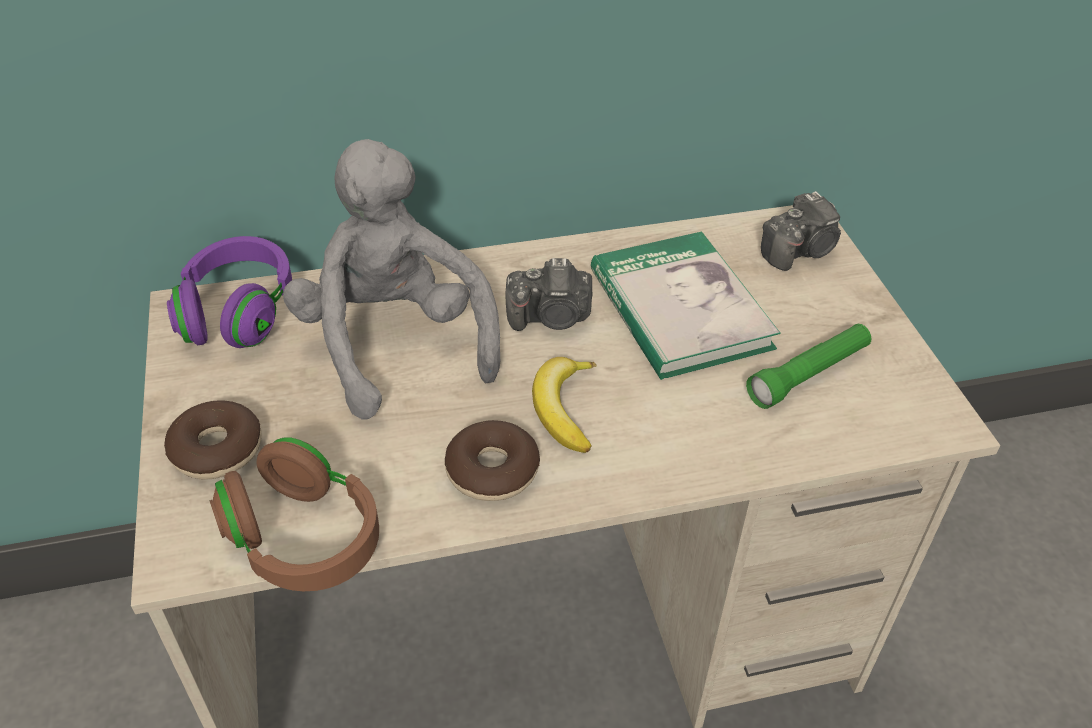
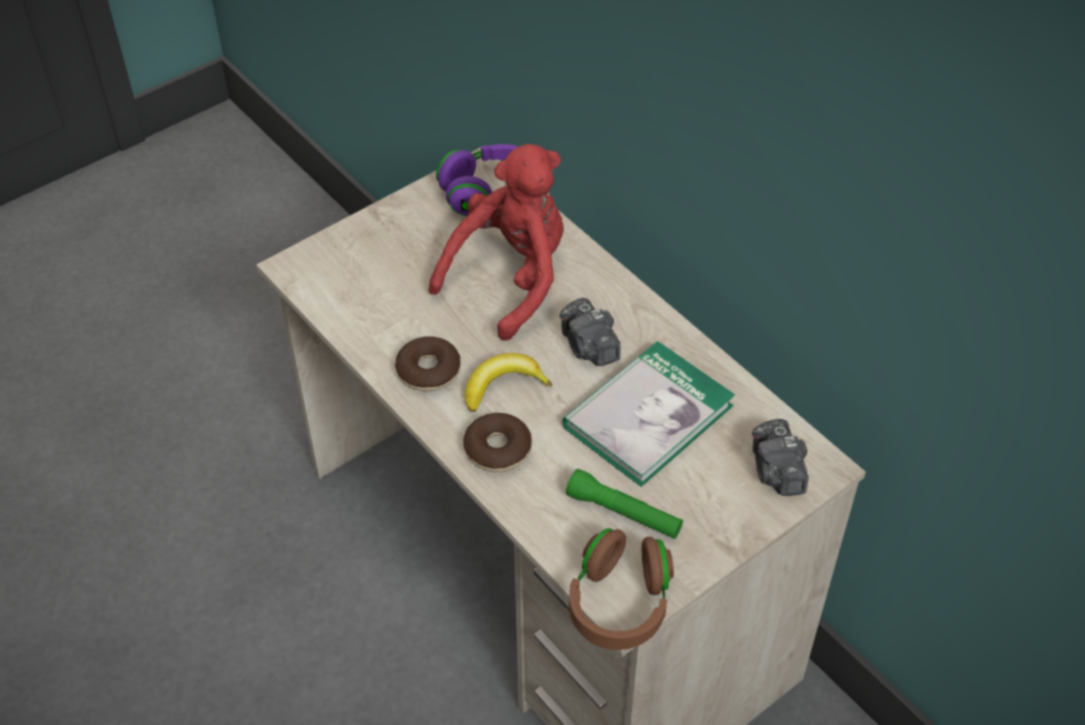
camera: 65 degrees right, 5 degrees up
(217, 450) = (373, 242): donut -> donut (497, 449)
(304, 539) = (331, 310): brown headphones -> brown headphones (619, 604)
(394, 343) = (510, 278): grey plush toy -> red plush toy
(800, 251) = (777, 472): camera -> camera turned 45 degrees clockwise

